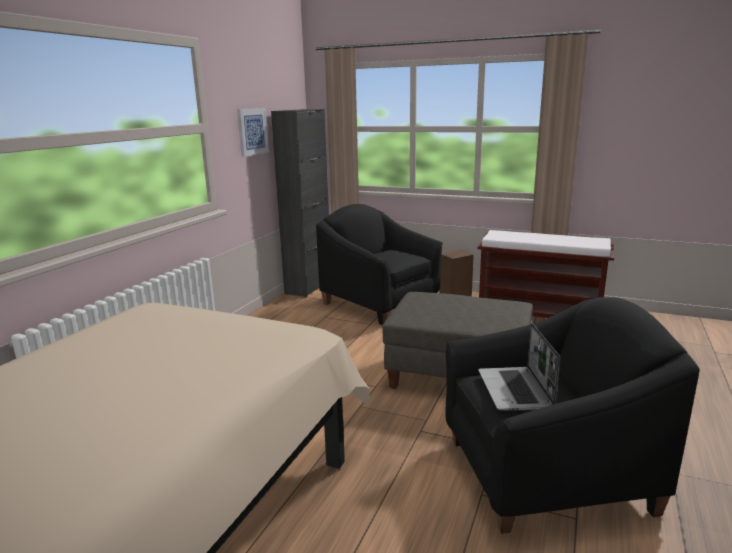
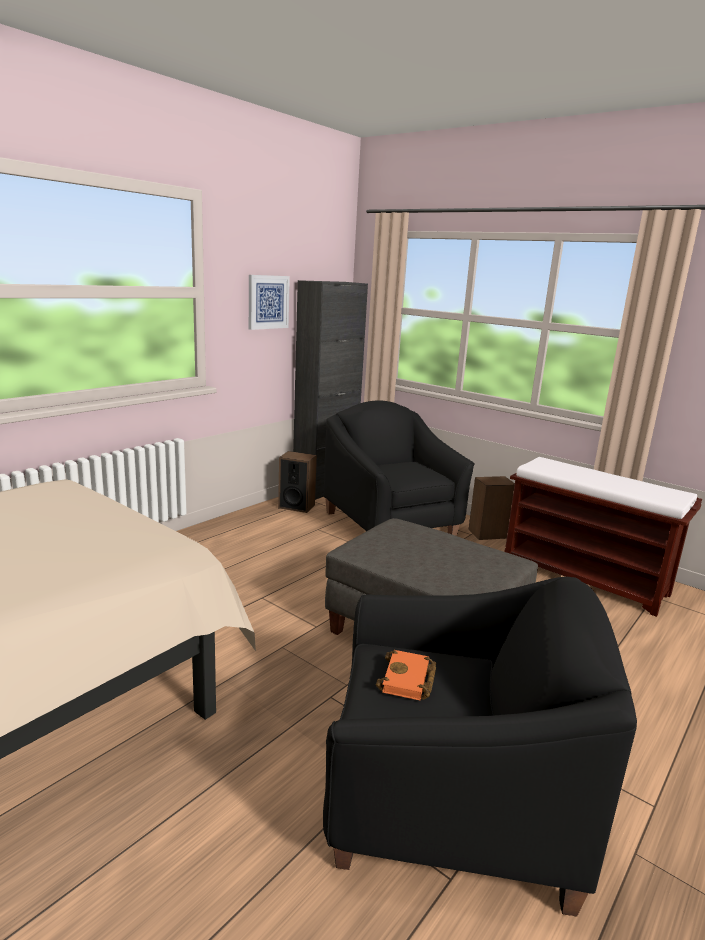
camera: 15 degrees right, 0 degrees up
(295, 303) = (296, 506): none -> speaker
(516, 390) = (408, 681): laptop -> orange book

